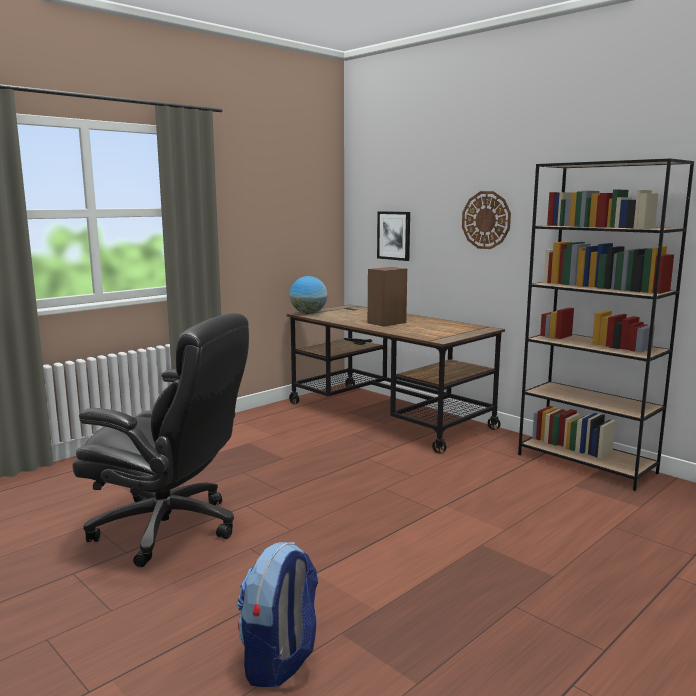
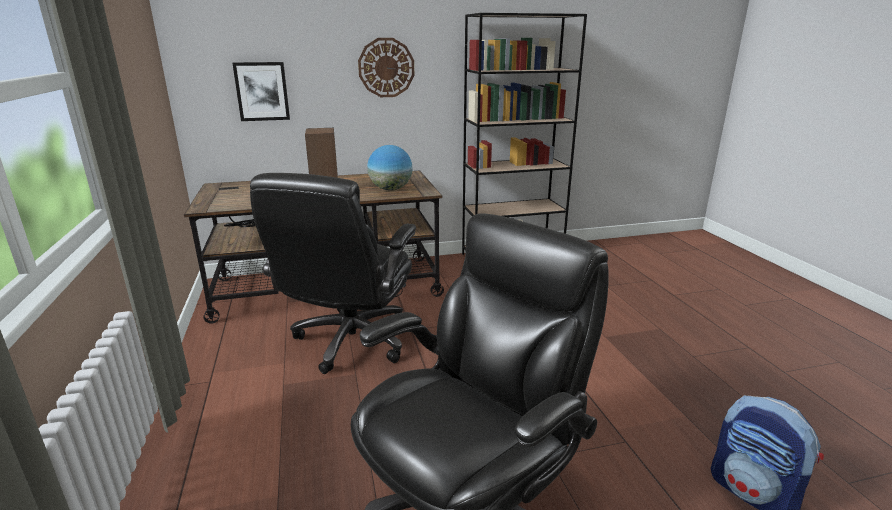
camera: 60 degrees left, 10 degrees up
(308, 313) = (207, 205): globe -> globe (390, 189)
(318, 445) = (348, 344): none -> black office chair

